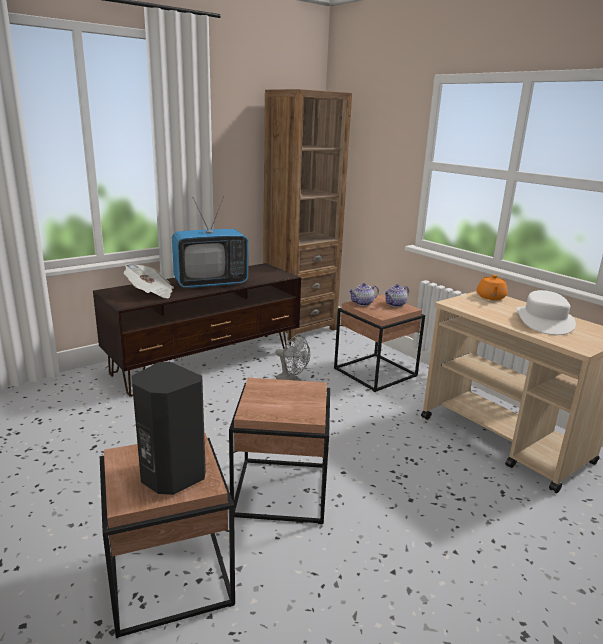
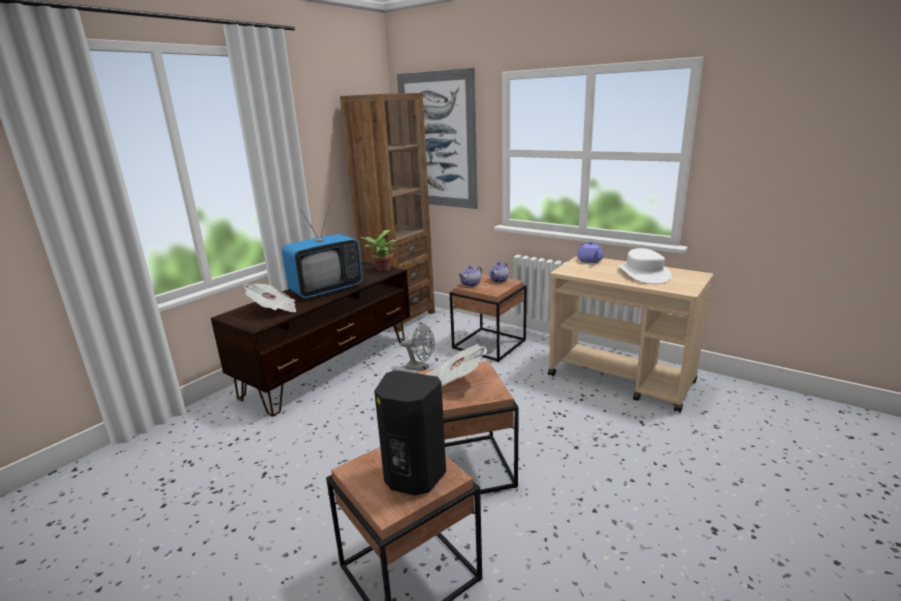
camera: 15 degrees left, 0 degrees up
(276, 273) = (381, 270): none -> potted plant
(276, 395) = (454, 381): none -> newspaper
(363, 146) = (437, 141): none -> picture
(490, 297) = (589, 261): orange teapot -> purple teapot

